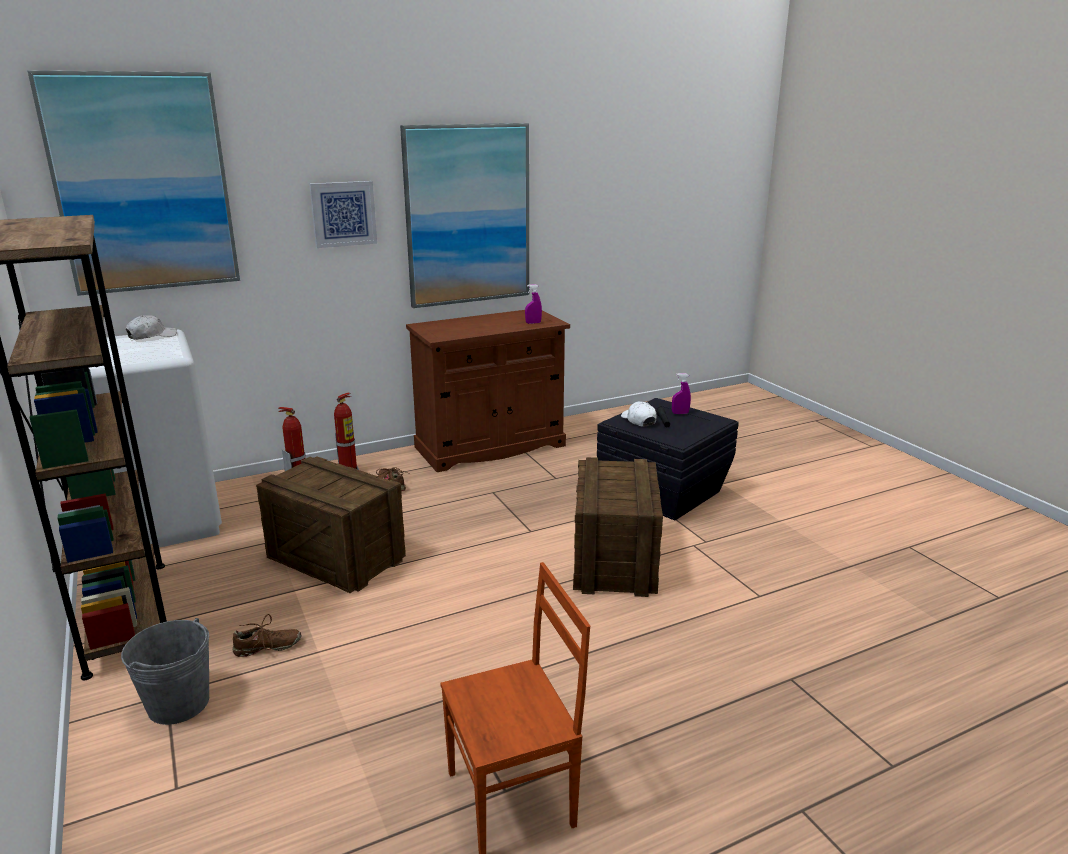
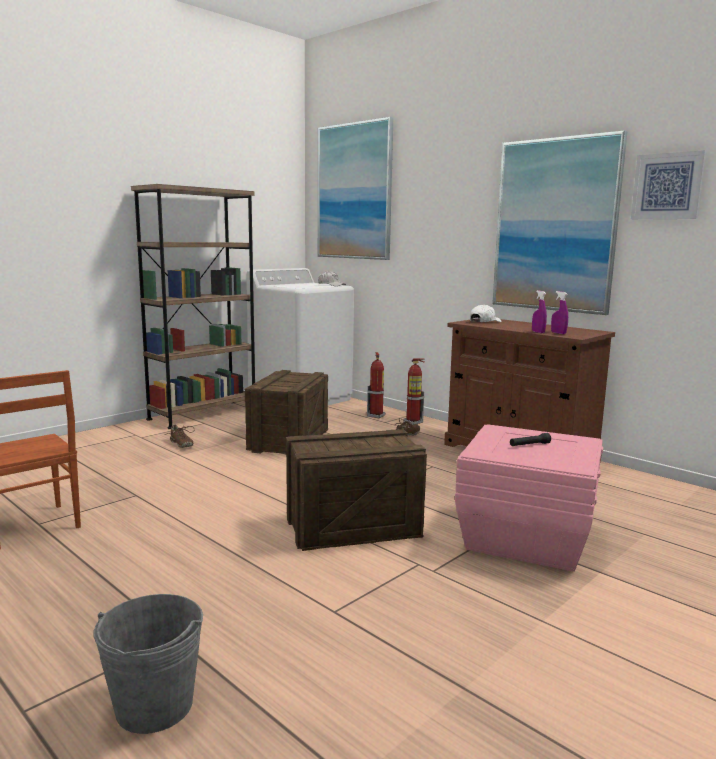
camera: 70 degrees right, 10 degrees down
(178, 704) = (127, 438): grey bucket -> grey bucket (154, 706)
(343, 214) = (456, 217): picture -> picture (667, 186)
(638, 420) = (514, 435): white cap -> white cap (484, 322)
(662, 492) = (525, 537): black storage box -> pink storage box
(680, 413) = (566, 449): purple spray bottle -> purple spray bottle (538, 332)

